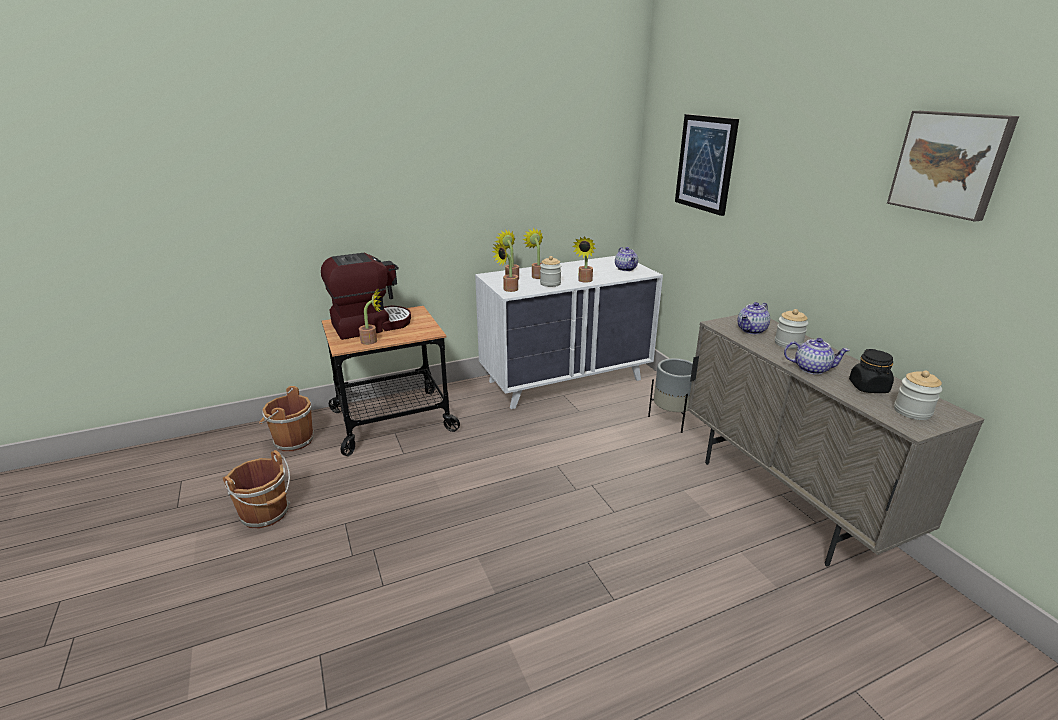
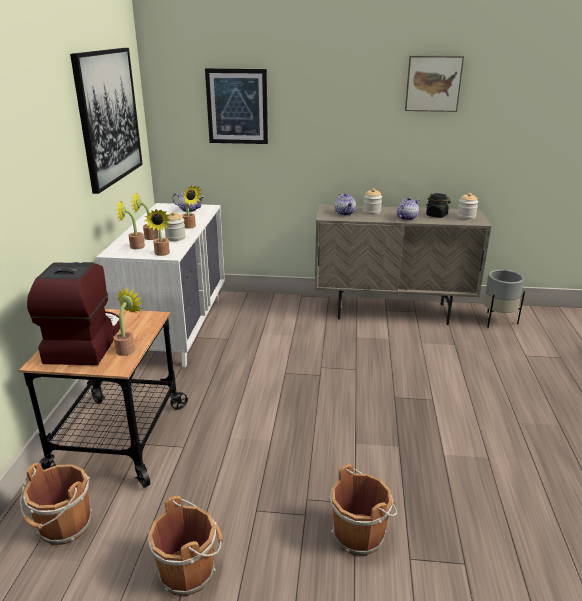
camera: 60 degrees left, 0 degrees up
(341, 603) = (360, 534): none -> brown bucket
(551, 153) = (108, 117): none -> picture
(671, 420) = (281, 310): grey planter -> grey planter (497, 321)

